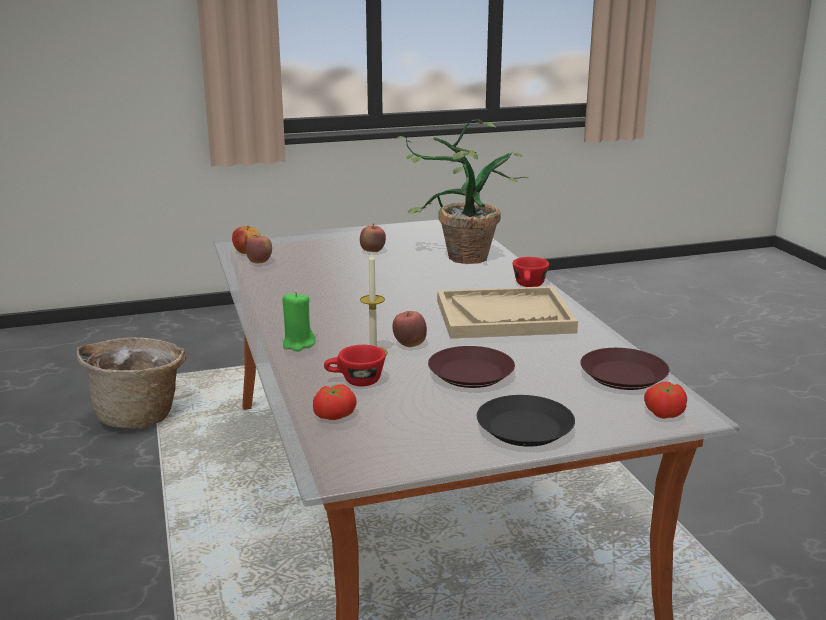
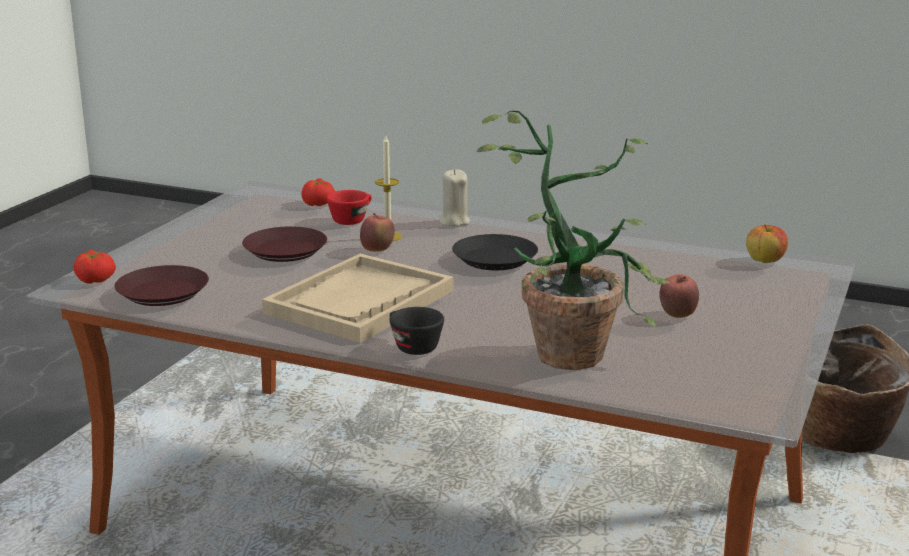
camera: 130 degrees right, 0 degrees up
(259, 262) = (712, 257): apple -> none
(298, 344) = (454, 222): green candle -> beige candle
(523, 429) = (185, 237): black plate -> black plate (495, 259)
(529, 286) = (411, 346): red cup -> black cup

